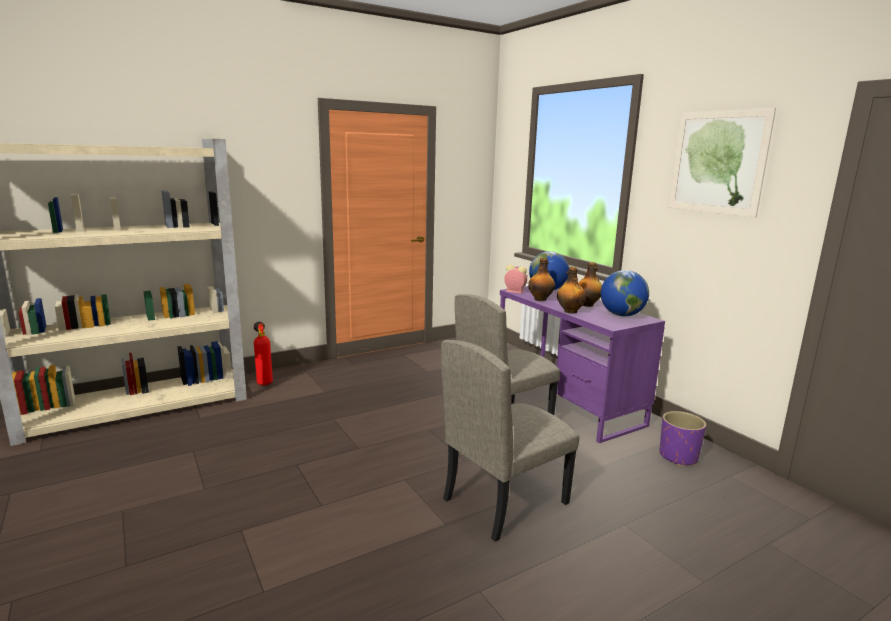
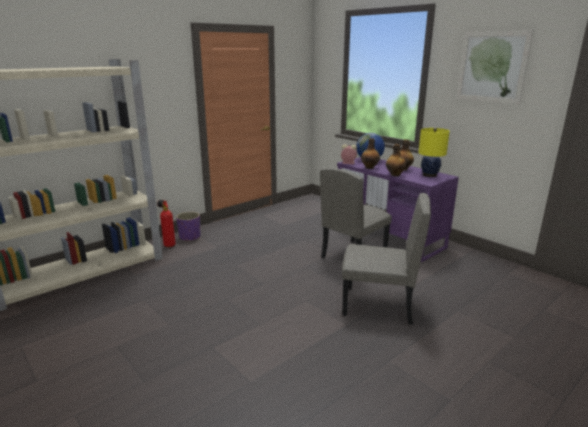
camera: 10 degrees left, 5 degrees up
(504, 500) = (378, 305): beige chair -> beige chair turned 120 degrees counterclockwise
(621, 315) = (429, 175): globe -> yellow table lamp
(678, 457) = (473, 265): purple planter -> purple planter (190, 237)

